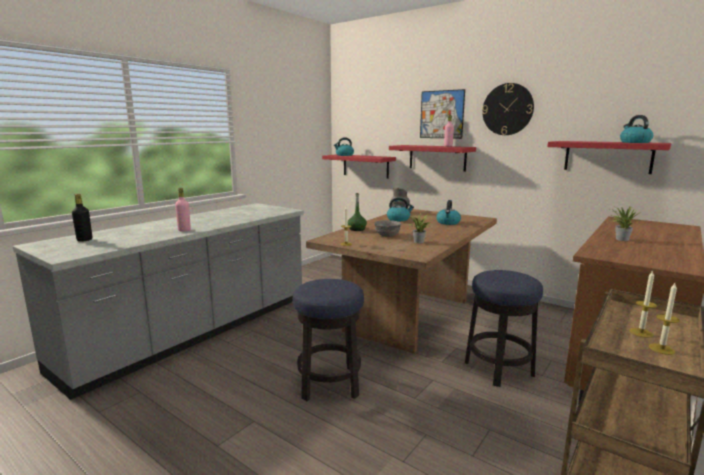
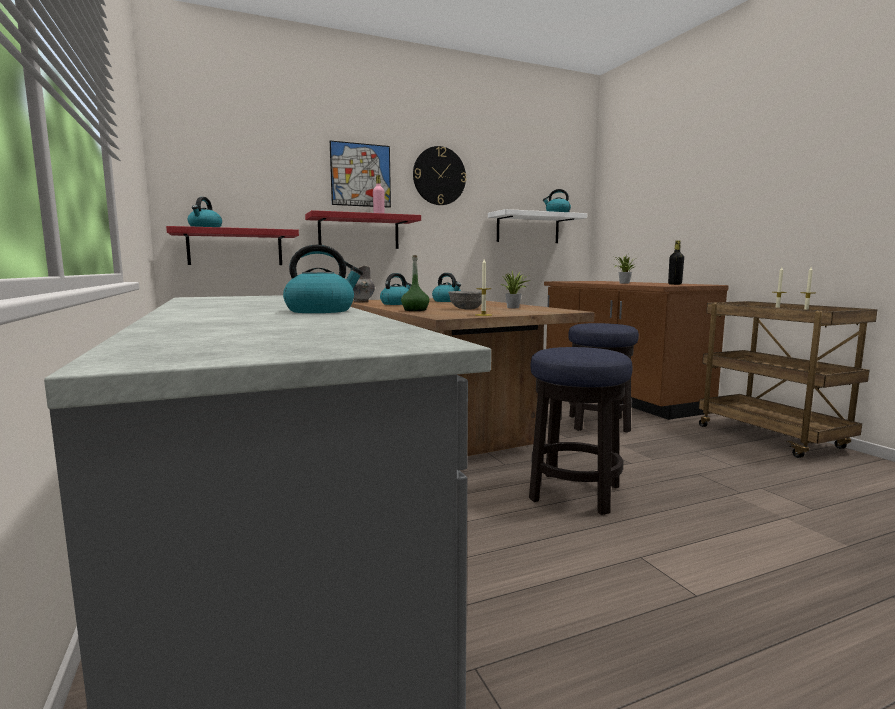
camera: 60 degrees left, 5 degrees down
(84, 240) = (232, 336): black bottle -> black bottle (674, 284)
(184, 230) = (321, 311): pink bottle -> kettle
(607, 156) = (528, 228): red shelf -> white shelf

